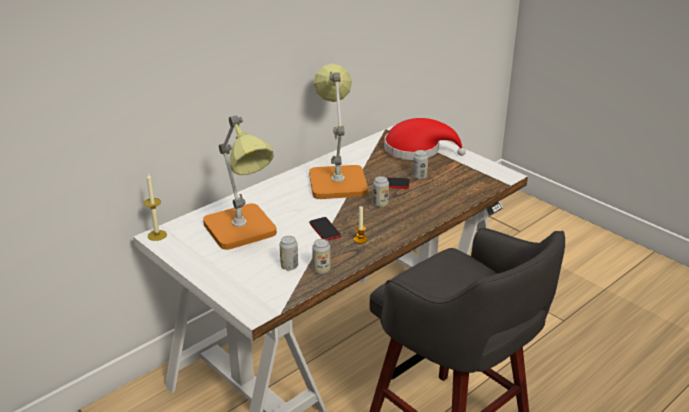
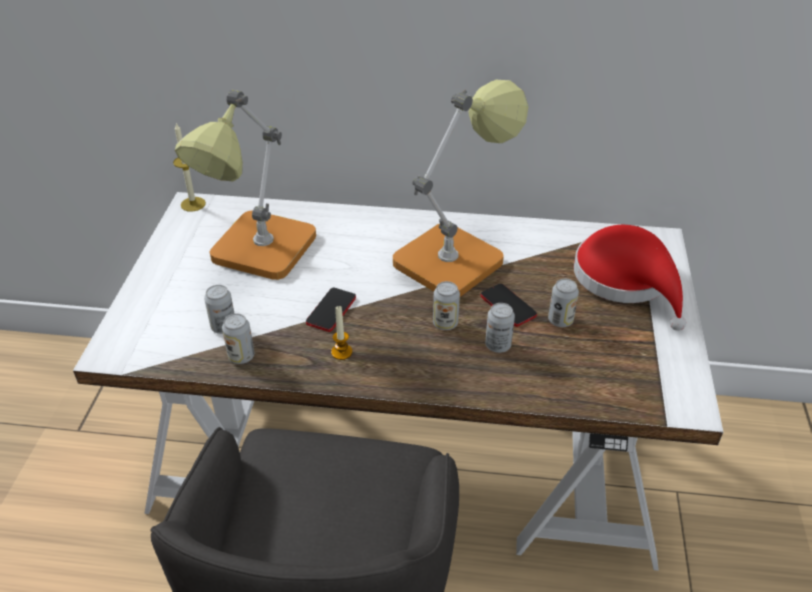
camera: 50 degrees right, 10 degrees up
(414, 198) = (498, 345): none -> can

